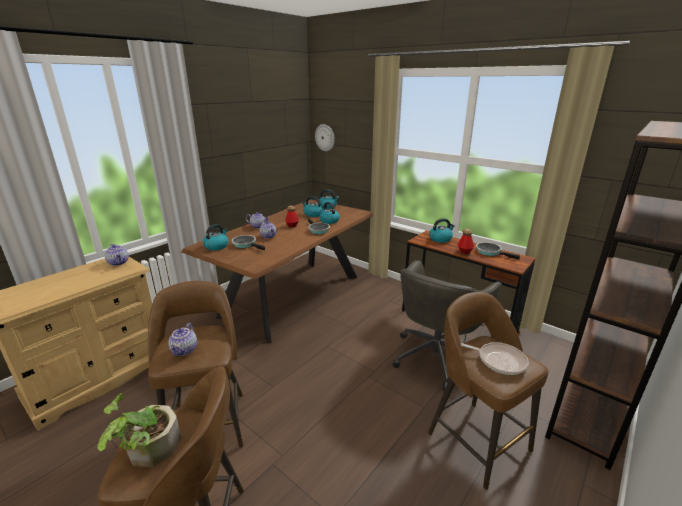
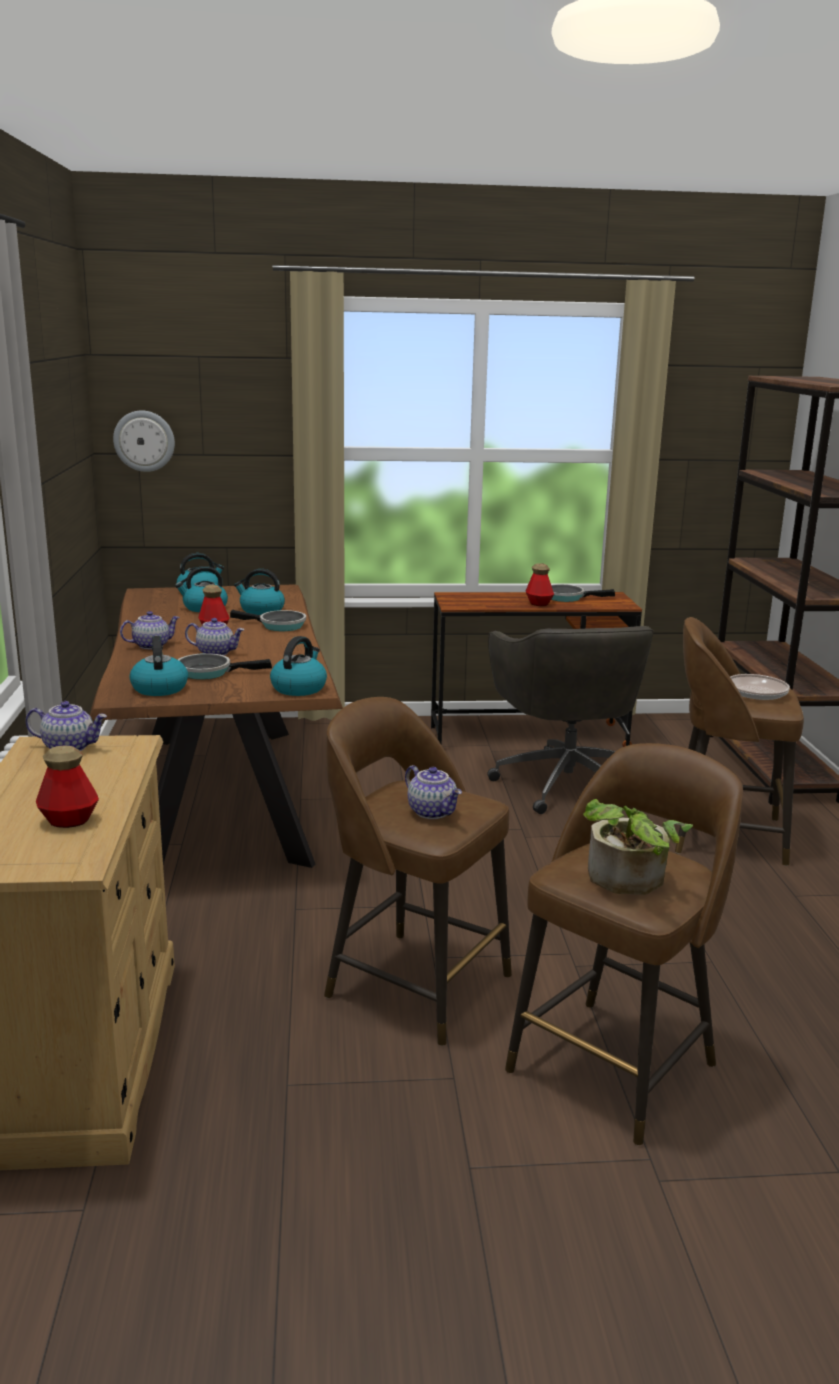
camera: 45 degrees left, 5 degrees down
(44, 293) = (69, 820): none -> bottle
(440, 239) = (478, 597): kettle -> kettle (299, 688)

